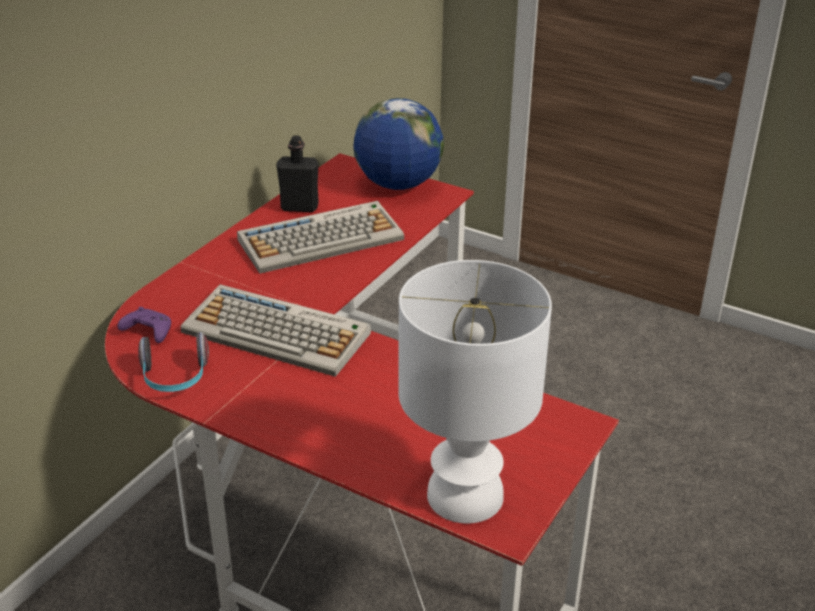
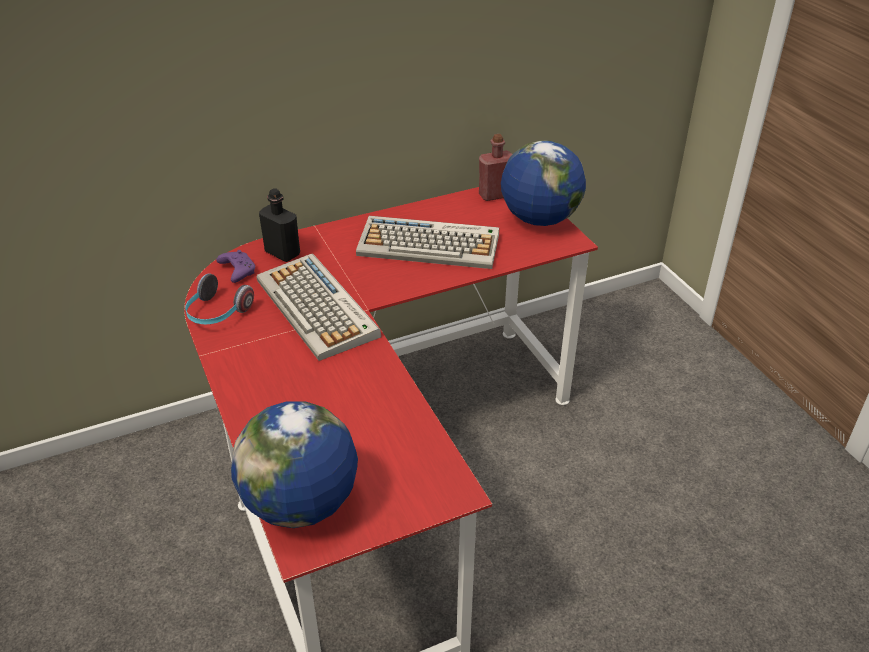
camera: 35 degrees right, 5 degrees up
(299, 207) = (442, 212): black bottle -> black bottle (282, 253)
(333, 177) = (495, 195): none -> red bottle
(465, 497) = (301, 504): white table lamp -> globe

